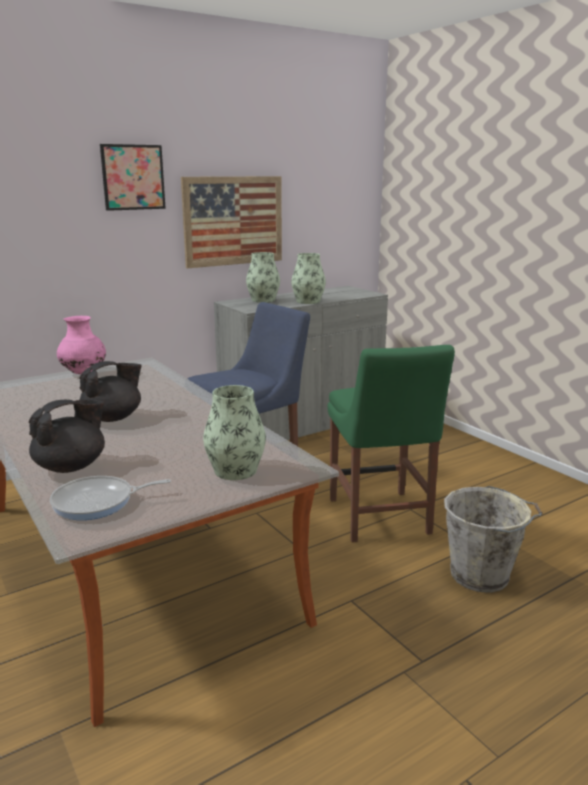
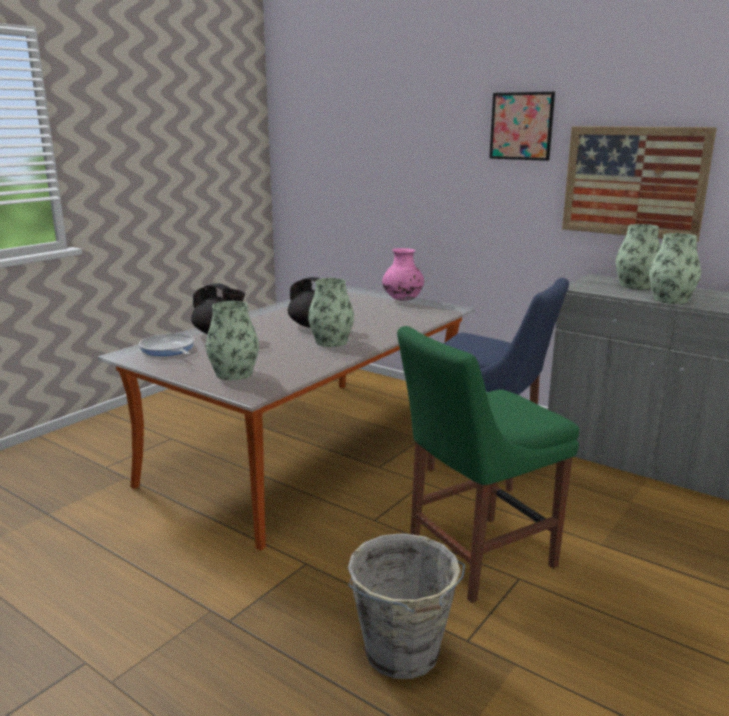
camera: 70 degrees right, 0 degrees up
(182, 417) = (331, 342): none -> vase

